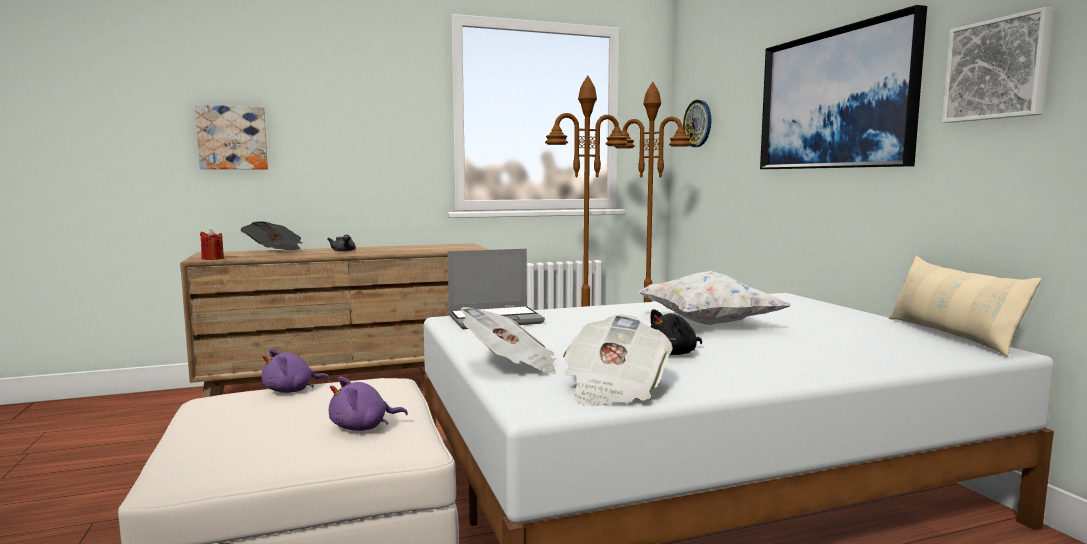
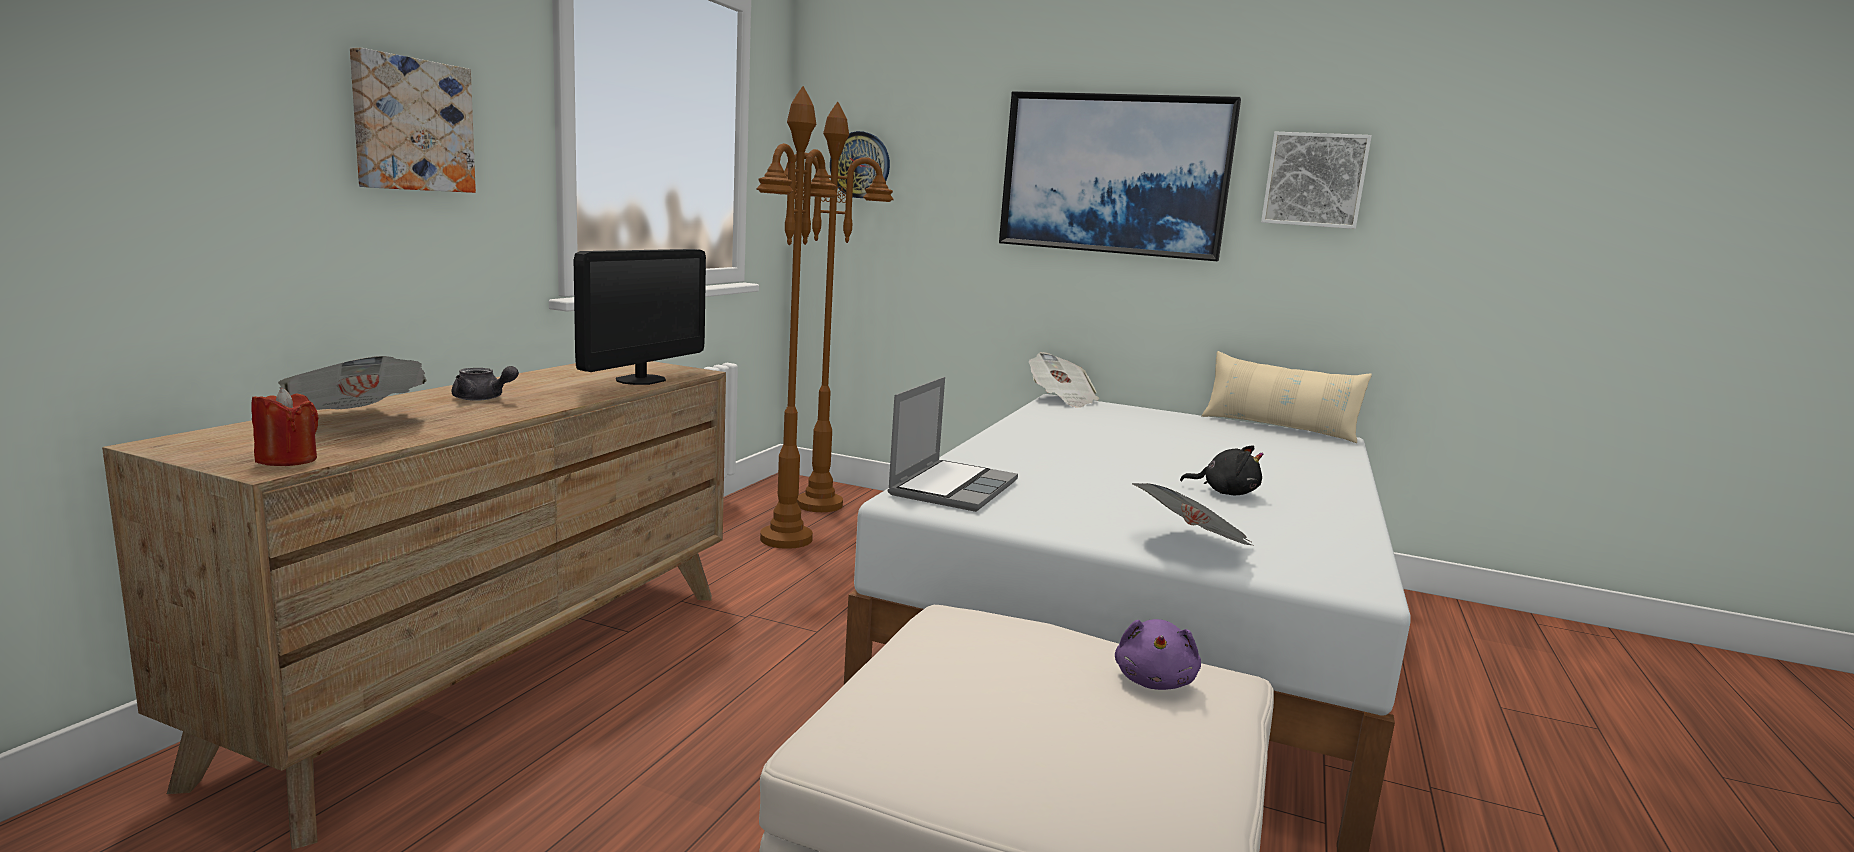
camera: 50 degrees left, 5 degrees up
(232, 138) = (127, 130): picture -> picture (411, 125)
(292, 390) = (909, 676): purple plush toy -> none
(435, 250) = (640, 380): none -> monitor
(613, 389) = (1327, 546): newspaper -> newspaper (1061, 400)
(674, 353) = (1225, 492): black plush toy -> black plush toy turned 75 degrees counterclockwise
(707, 323) = (1127, 449): white pillow -> none

